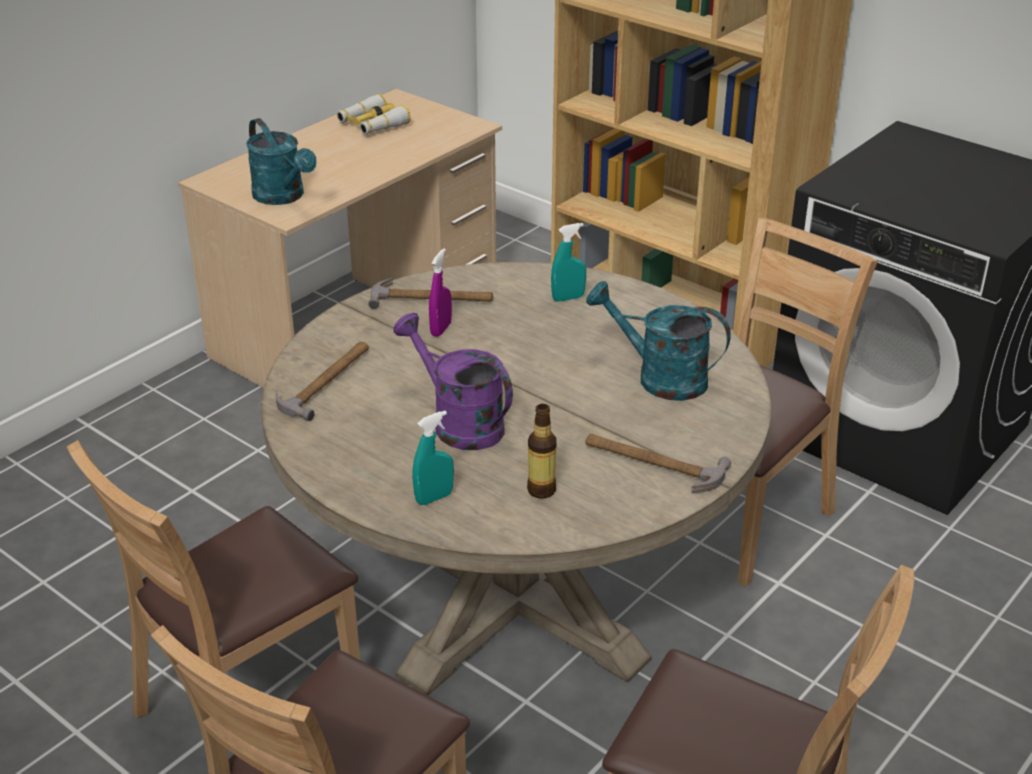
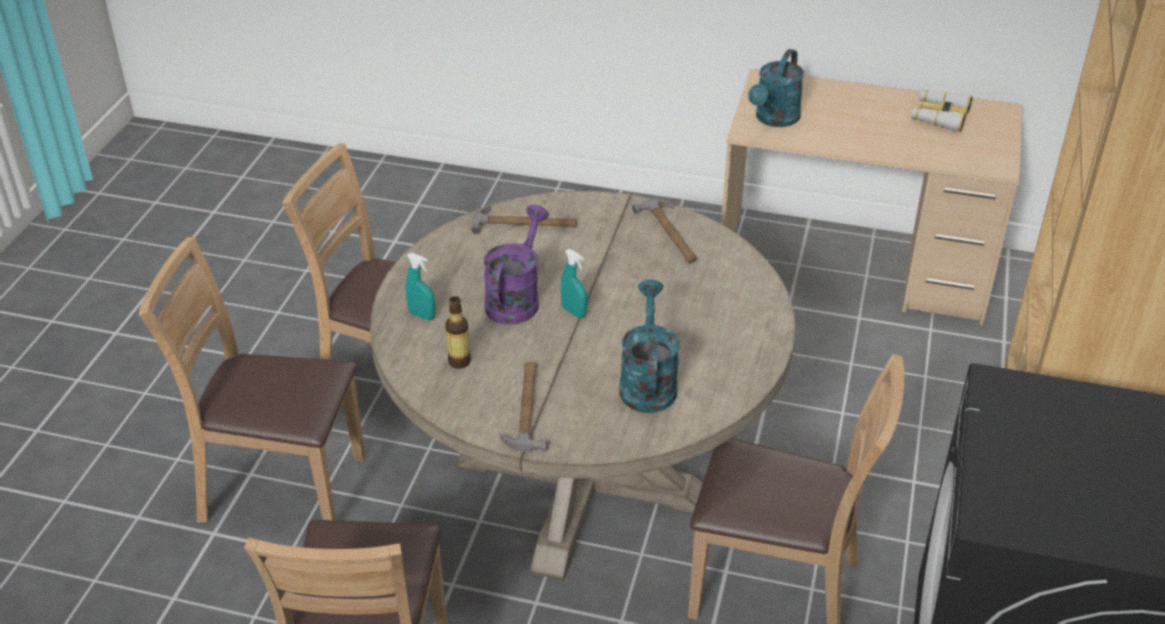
camera: 65 degrees right, 5 degrees up
(441, 329) = (631, 251): purple spray bottle -> none
(568, 298) = (729, 300): turquoise spray bottle -> turquoise spray bottle (574, 312)

